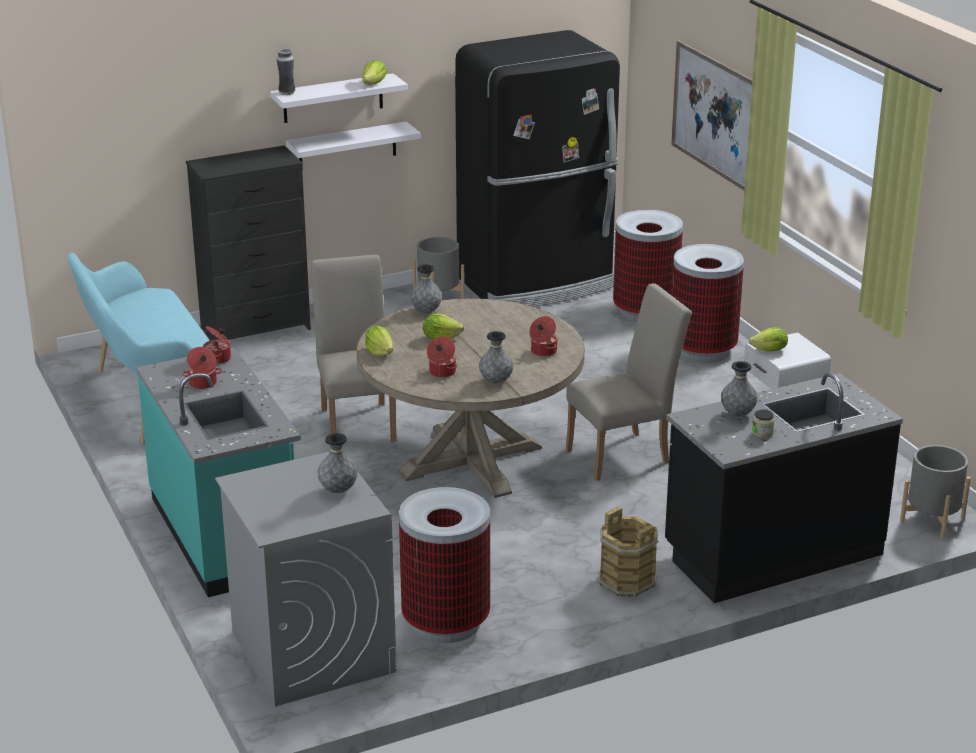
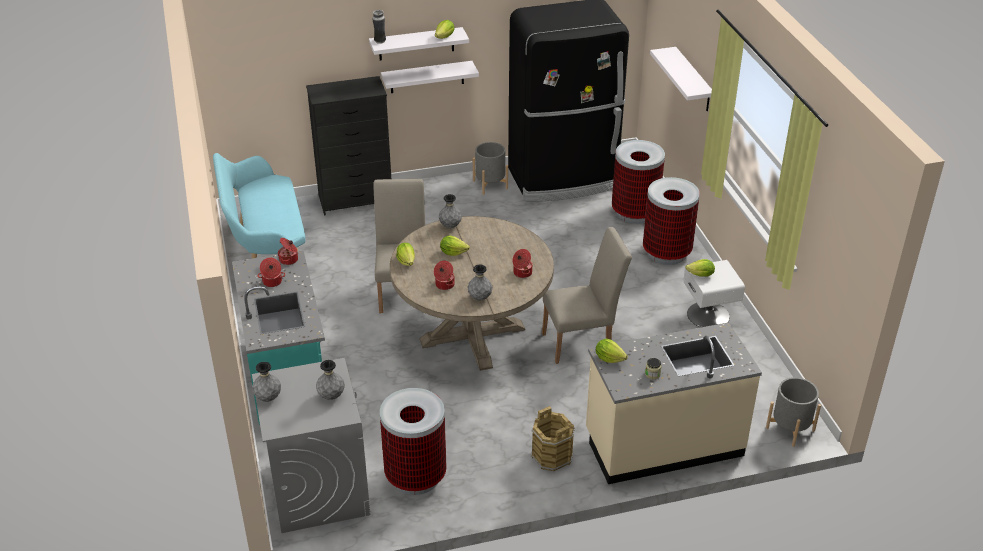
camera: 10 degrees right, 10 degrees up
(699, 422) = (609, 358): none -> lettuce
(713, 114) = (693, 80): picture -> white shelf
(737, 414) = (640, 354): grey vase -> grey vase (268, 398)
(772, 552) = (663, 444): black counter -> beige counter

